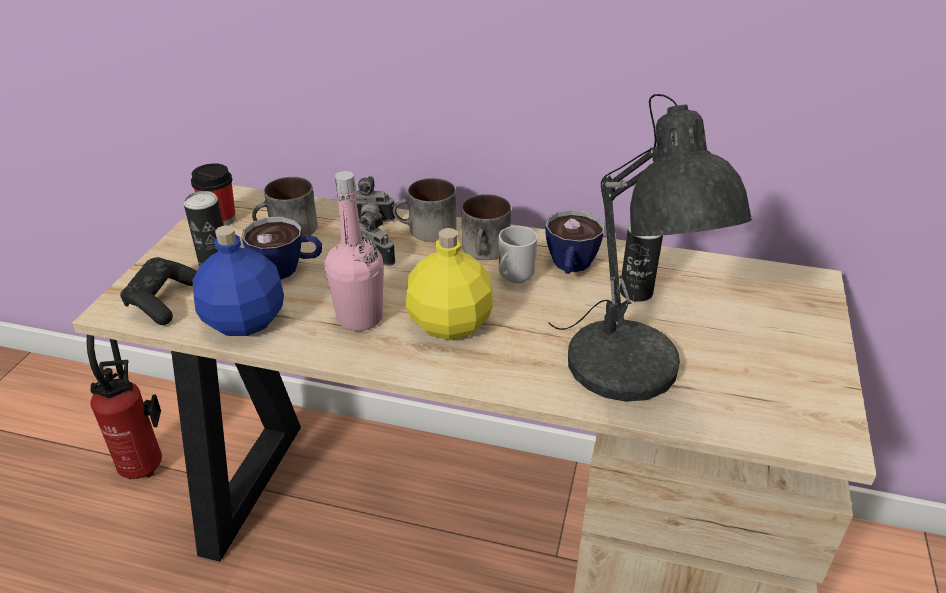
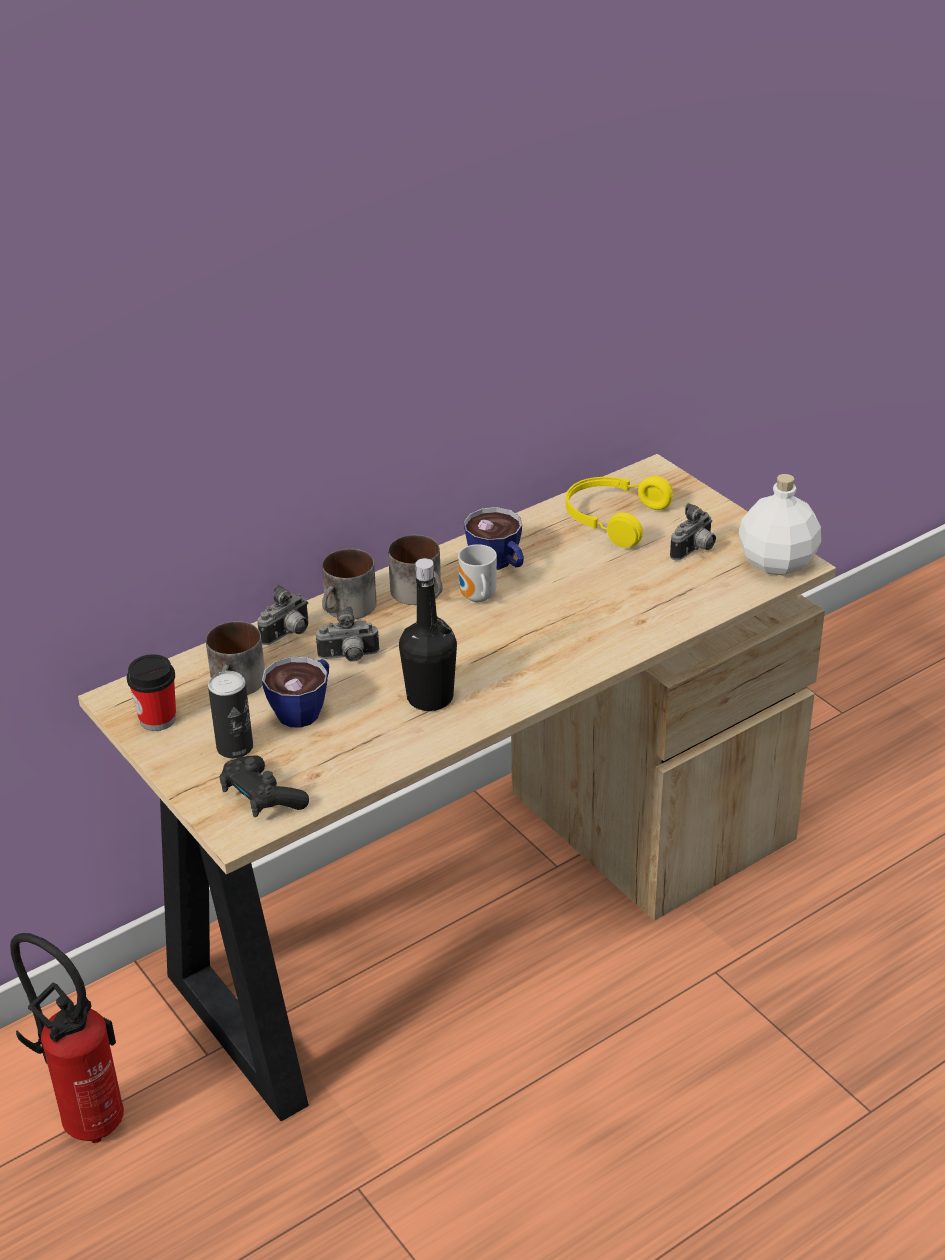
camera: 50 degrees left, 0 degrees up
(245, 322) = (357, 760): blue bottle -> none
(360, 318) = (430, 697): pink bottle -> black bottle
(450, 325) = (496, 657): yellow bottle -> none
(627, 374) = (648, 606): grey table lamp -> none
(636, 292) = (568, 552): can -> none
(715, 292) = (612, 518): none -> yellow headphones
(746, 361) = (695, 551): none -> camera
(812, 424) = (776, 562): none -> white bottle

